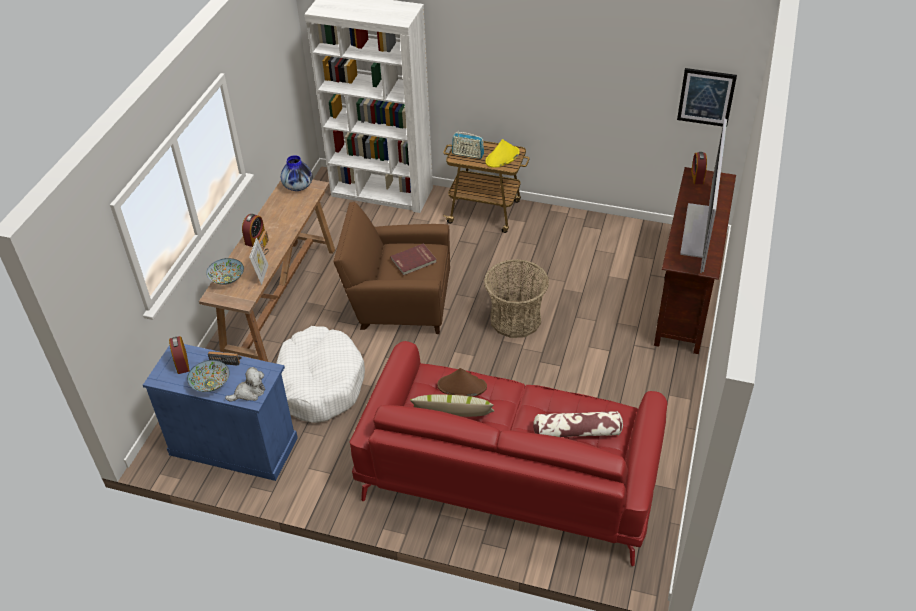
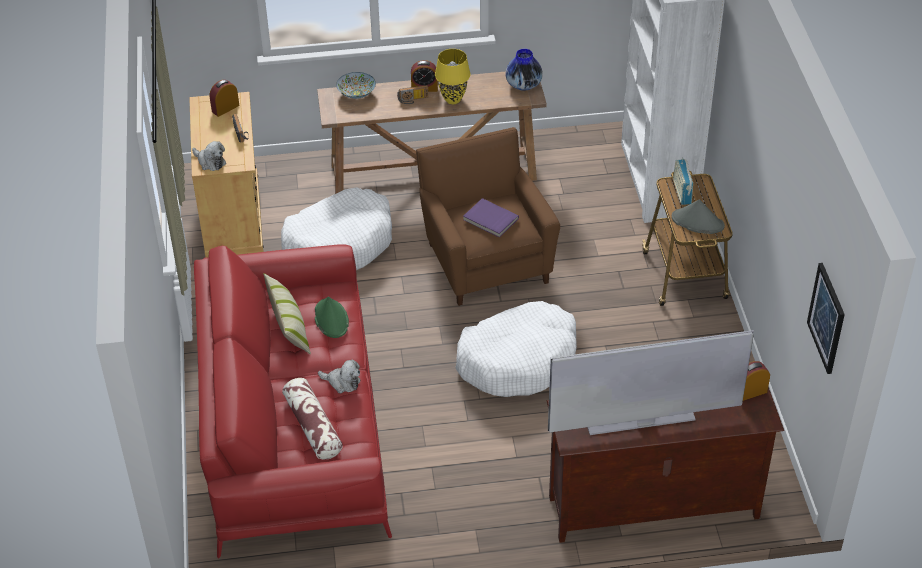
camera: 65 degrees right, 0 degrees up
(210, 384) = (209, 135): bowl -> none
(234, 446) = (233, 217): blue cabinet -> beige cabinet
(262, 274) = (375, 113): picture frame -> none
(283, 227) = (453, 100): none -> yellow table lamp
(414, 261) = (490, 220): red book -> purple book
(461, 386) = (331, 319): brown hat -> green hat
(502, 157) = (697, 222): yellow hat -> grey hat
(515, 319) = (518, 360): basket -> white dog bed
(536, 400) = (342, 382): none -> plush toy

